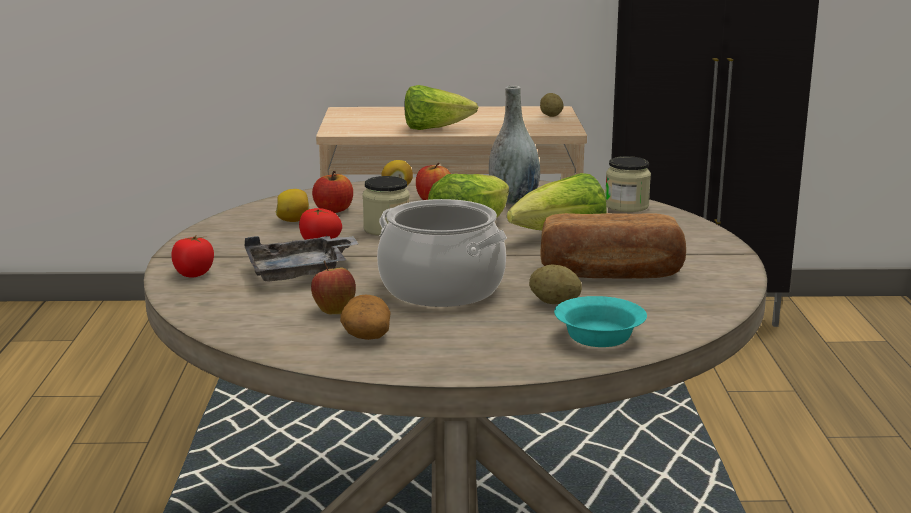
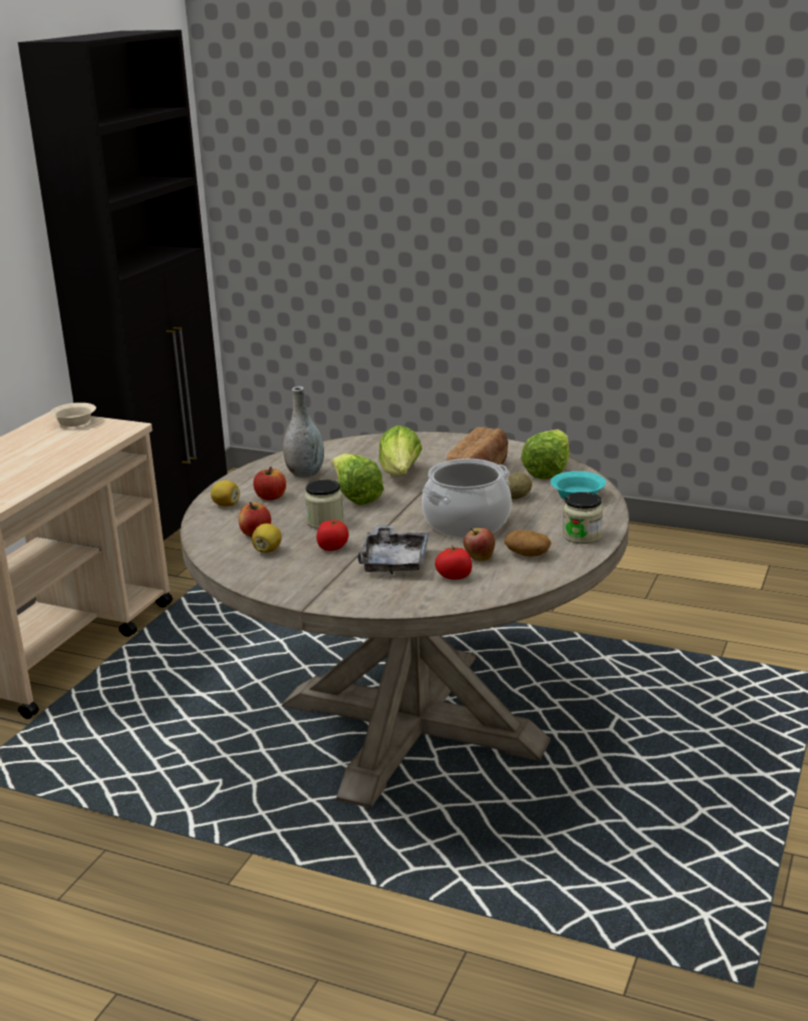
camera: 65 degrees left, 5 degrees up
(193, 274) = (361, 597): tomato -> tomato (454, 576)
(434, 129) = (49, 468): lettuce -> lettuce (548, 471)
(551, 116) = (73, 422): potato -> beige bowl
(626, 206) = (356, 445): jar -> jar (582, 536)

